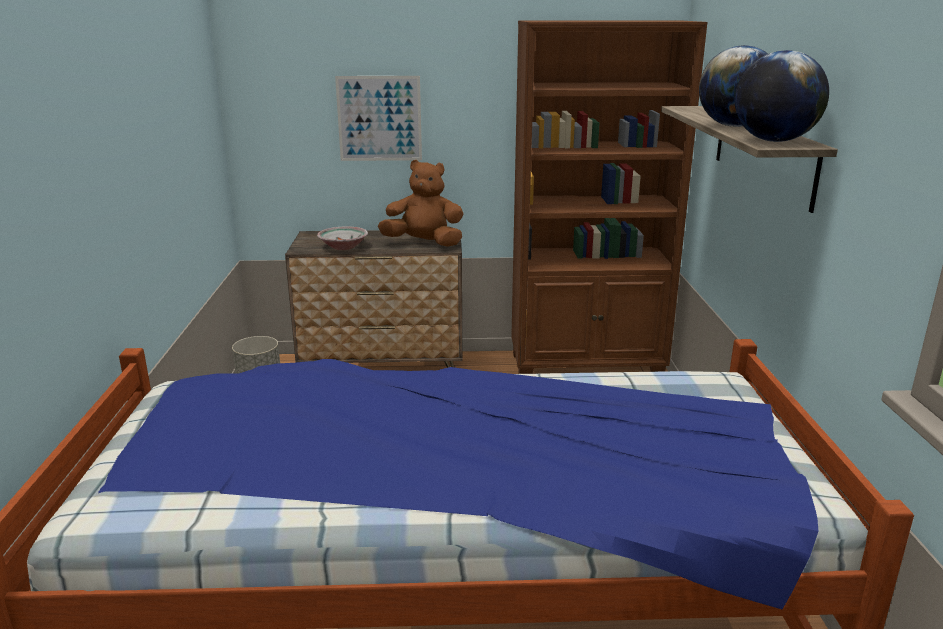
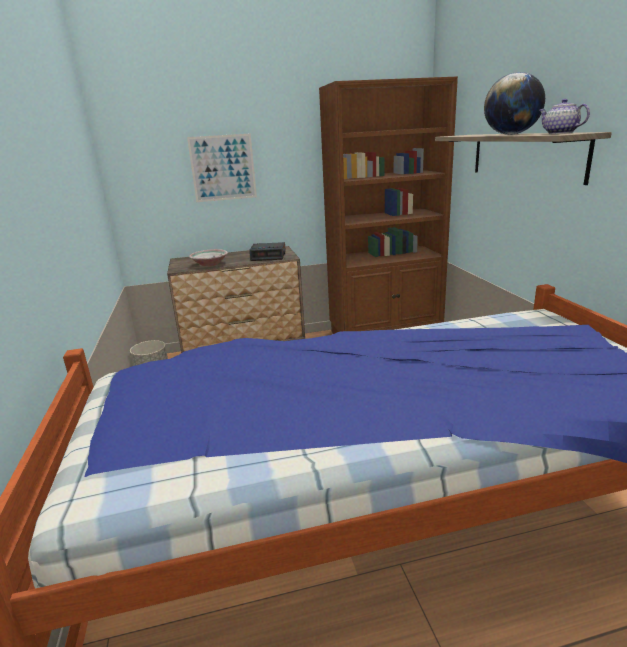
camera: 10 degrees left, 0 degrees up
(424, 243) = (269, 256): brown plush toy -> alarm clock
(774, 141) = (559, 133): globe -> teapot

